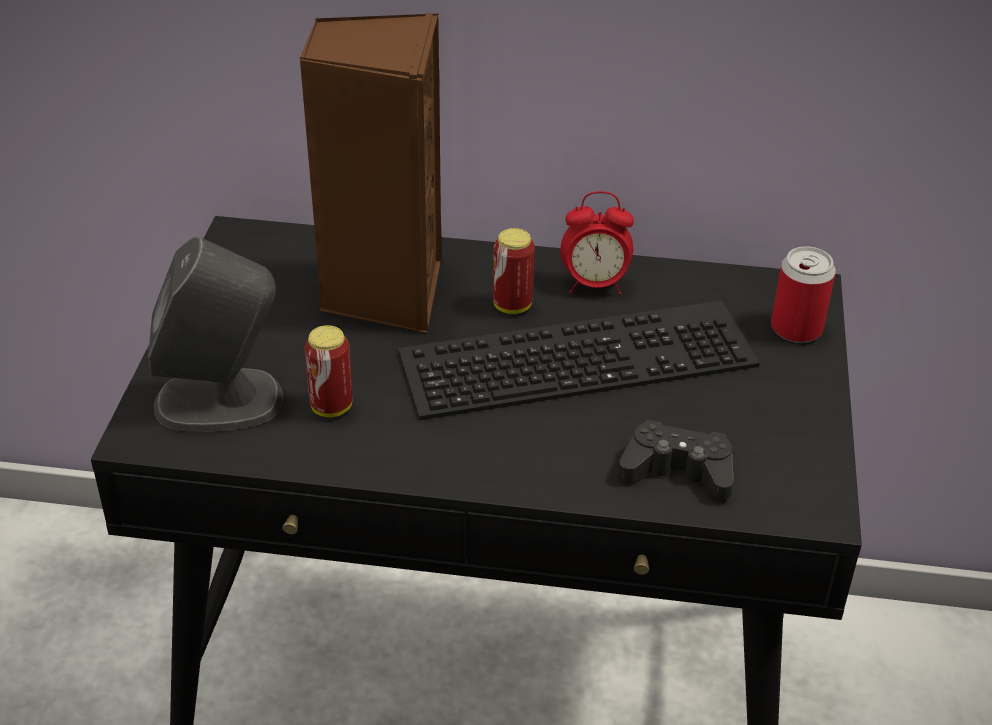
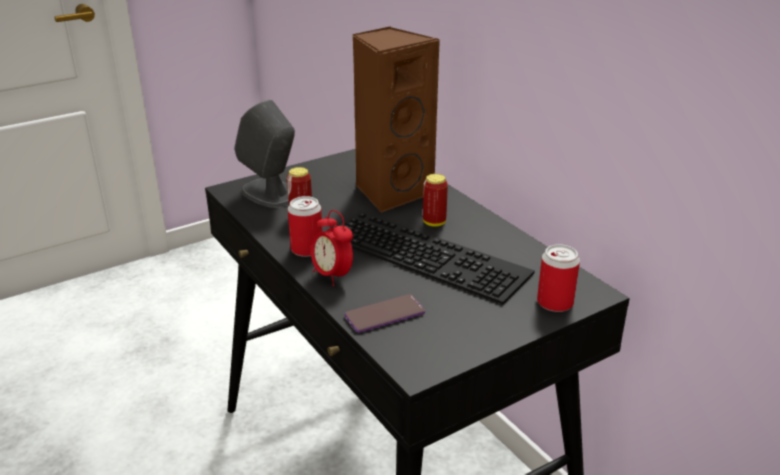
camera: 50 degrees right, 10 degrees down
(435, 452) = (307, 249): none -> can
(594, 285) = (486, 235): alarm clock -> alarm clock (332, 276)
(678, 470) = (385, 314): black game controller -> phone

